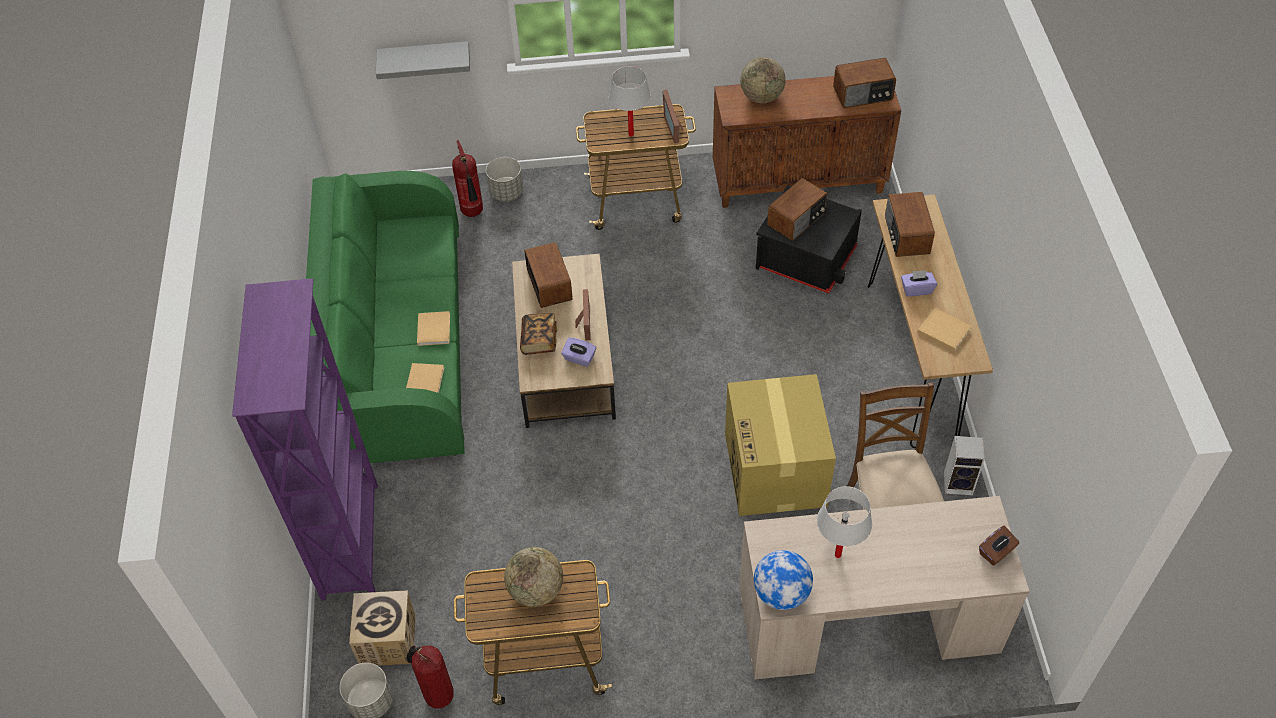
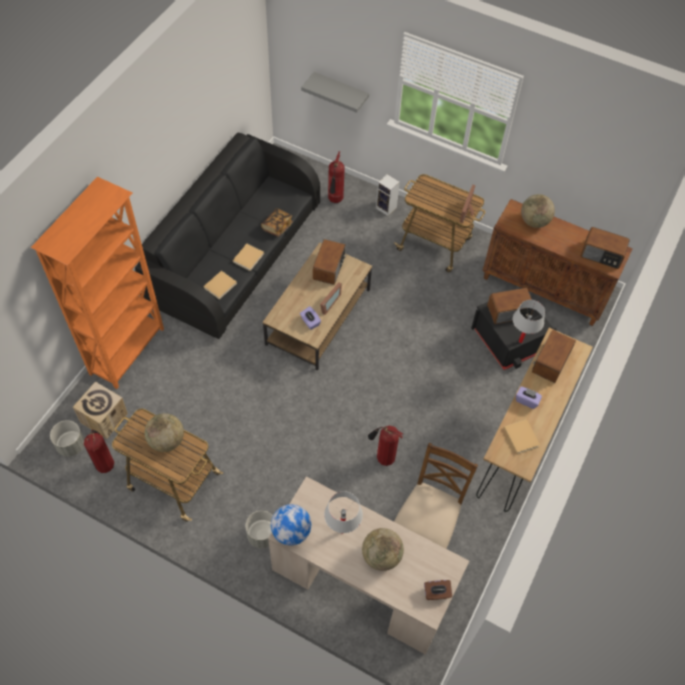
camera: 30 degrees right, 5 degrees up
(351, 539) = (128, 351): purple bookcase -> orange bookcase
(396, 342) = (235, 253): green sofa -> black sofa
(506, 192) = (363, 198): grey planter -> grey planter (262, 535)
(539, 340) = (296, 298): book -> book (277, 226)
(631, 134) = (438, 202): white table lamp -> white table lamp (520, 341)
(775, 470) = (383, 458): cardboard box -> fire extinguisher
(904, 552) = (381, 556): none -> globe
(959, 483) = (487, 536): speaker -> speaker (387, 208)

